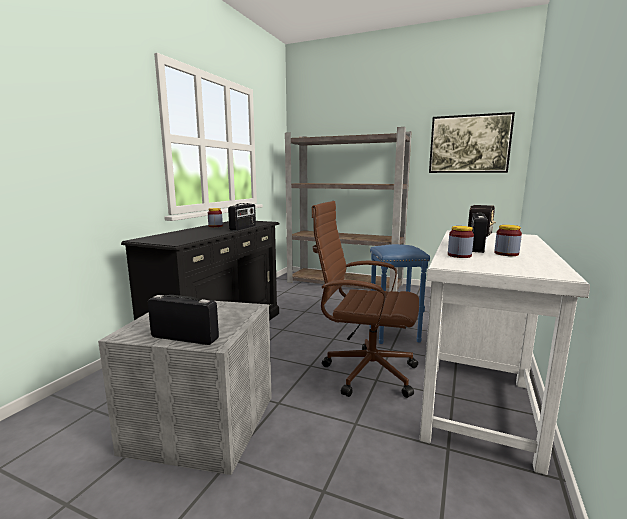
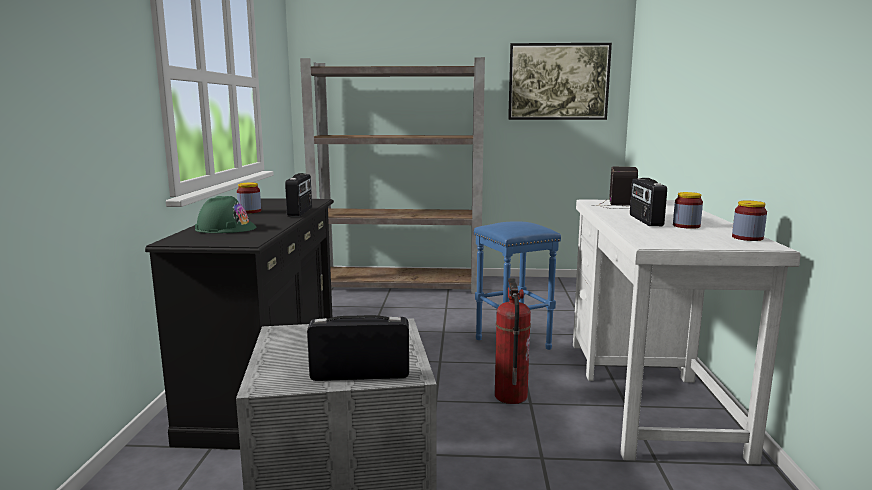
camera: 20 degrees left, 0 degrees up
(182, 234) = (226, 228): none -> green hard hat
(365, 372) = (510, 396): brown office chair -> fire extinguisher
(459, 255) = (644, 232): jar -> jar (747, 238)

